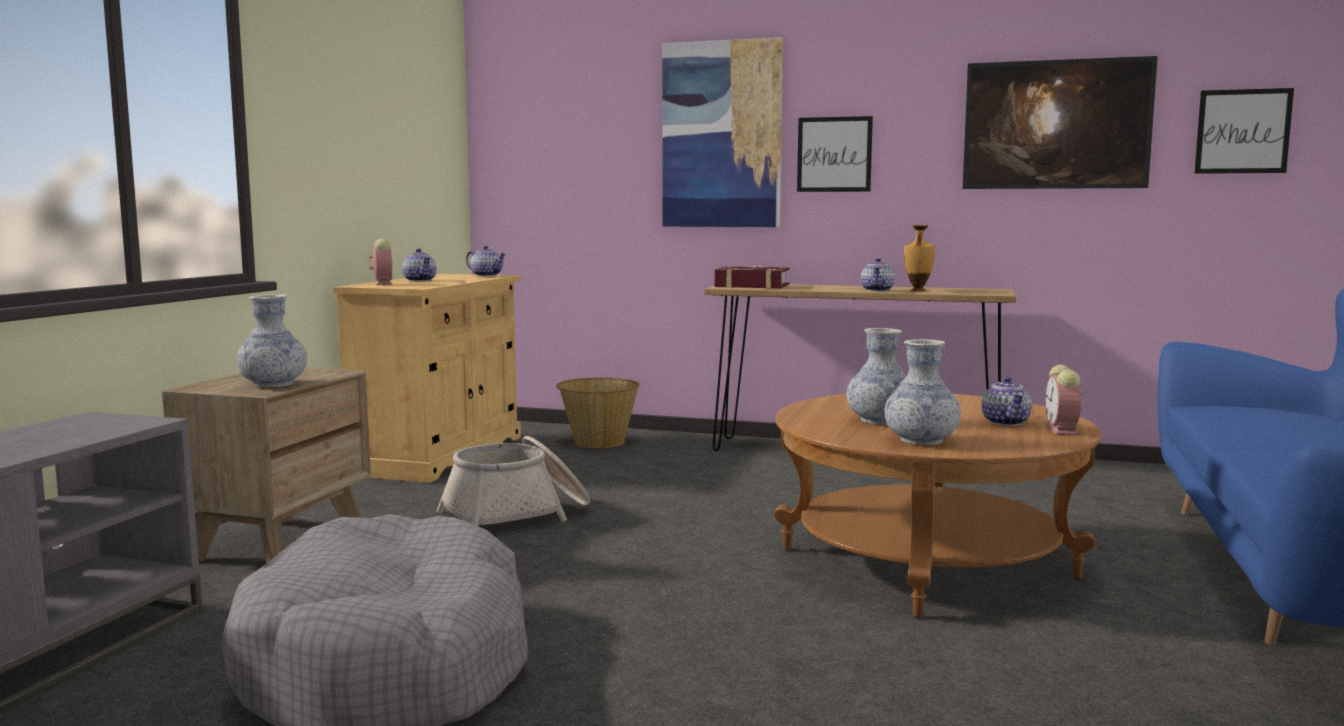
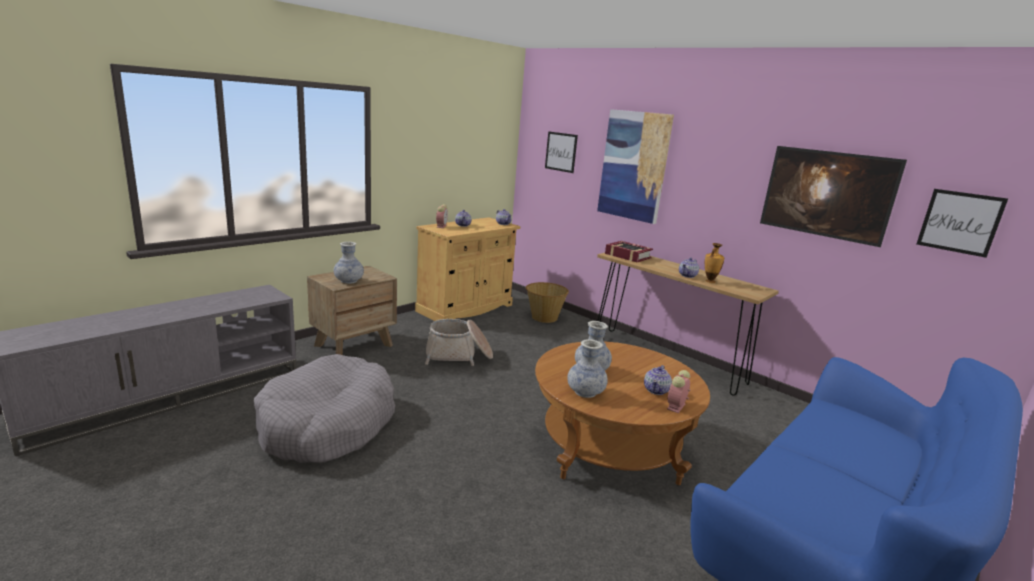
camera: 25 degrees right, 10 degrees up
(834, 154) = (691, 188): picture -> picture (561, 152)

